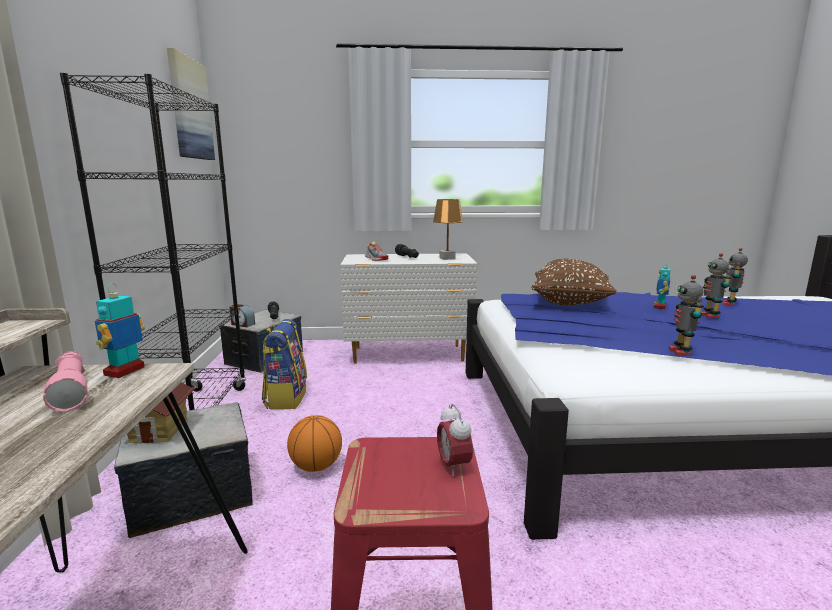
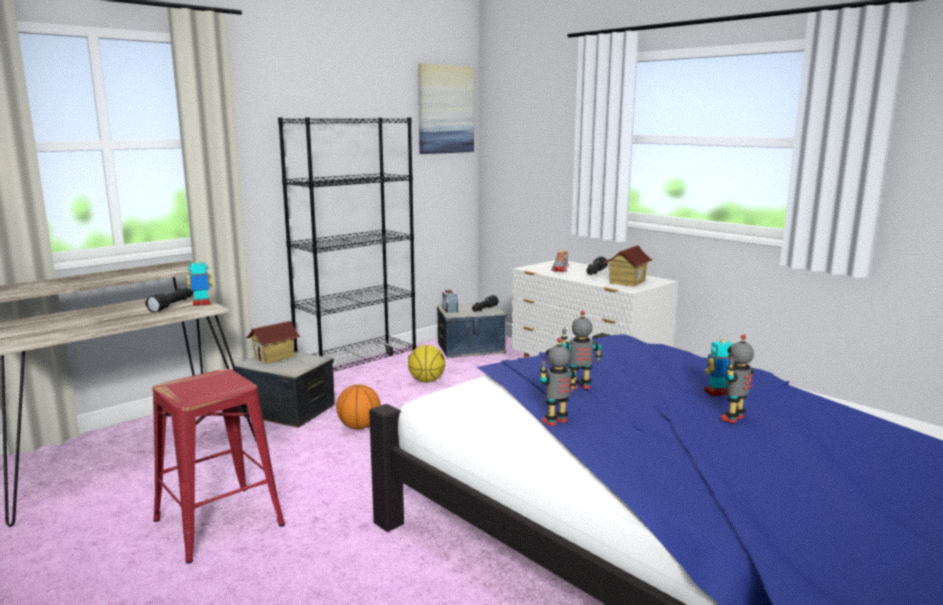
camera: 50 degrees right, 0 degrees up
(71, 390) = (173, 305): pink flashlight -> black flashlight
(285, 398) = (427, 381): backpack -> basketball
(447, 258) = (626, 282): brown table lamp -> toy house
(453, 466) = (221, 391): alarm clock -> none
(570, 303) = (641, 360): brown pillow -> none
(730, 304) = (850, 426): toy robot -> toy robot (579, 387)

